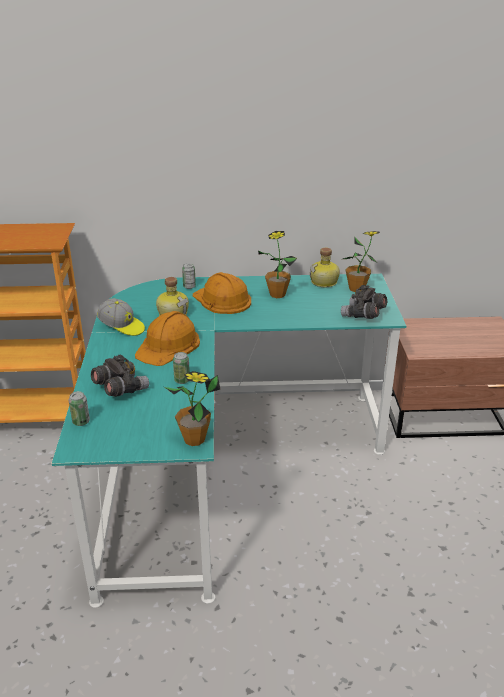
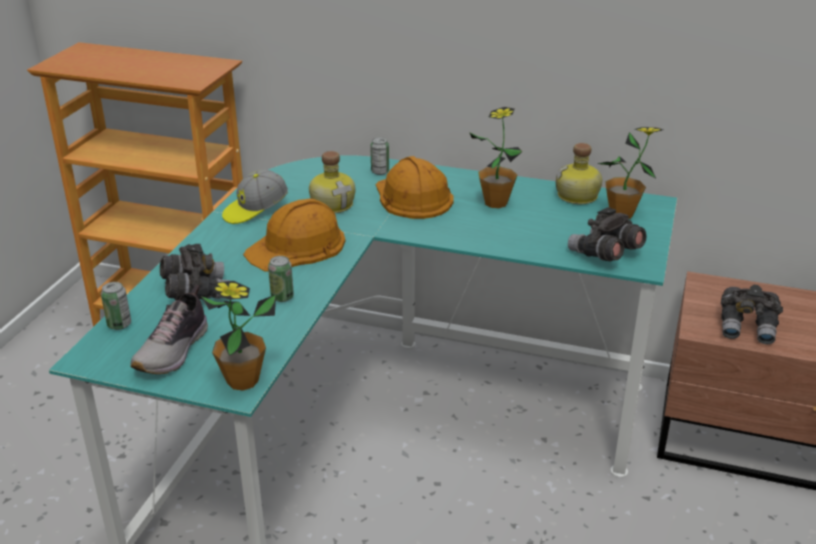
camera: 20 degrees right, 0 degrees up
(122, 327) = (255, 210): cap -> cap turned 90 degrees clockwise
(133, 430) = (174, 350): none -> shoe
(442, 345) = (747, 327): none -> grey binoculars

